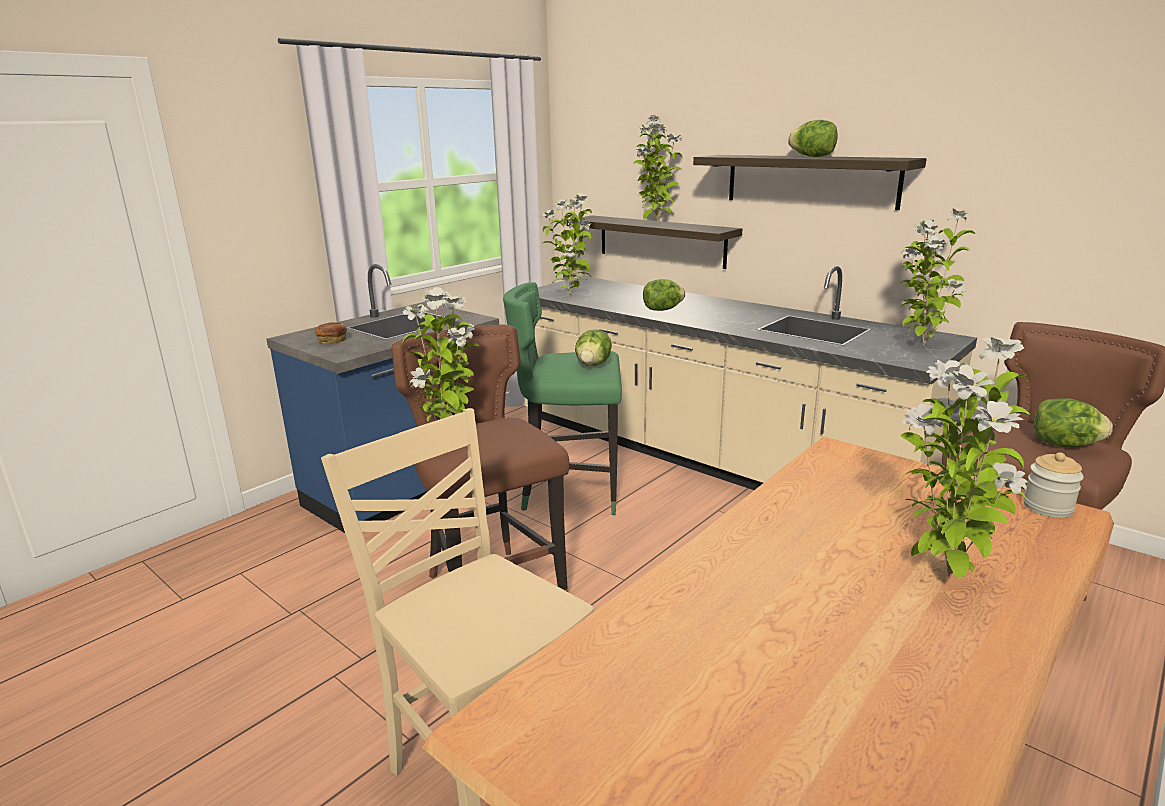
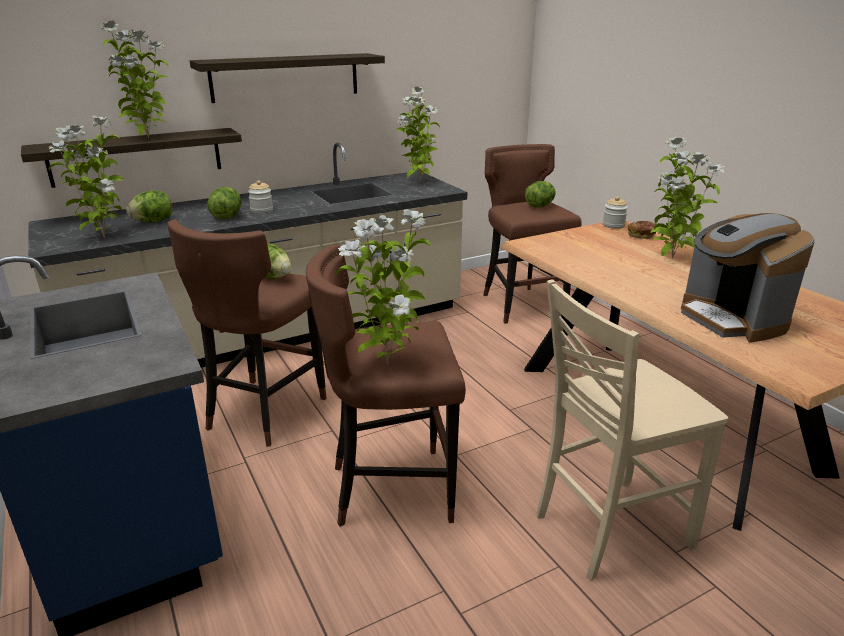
camera: 70 degrees left, 5 degrees up
(332, 340) = (88, 369): bread -> bread (642, 236)
(569, 492) = (263, 412): green stool -> brown stool
(698, 314) = (261, 210): none -> jar
(698, 649) = (731, 319): none -> coffee machine
(812, 157) = (297, 57): lettuce -> lettuce (153, 222)

